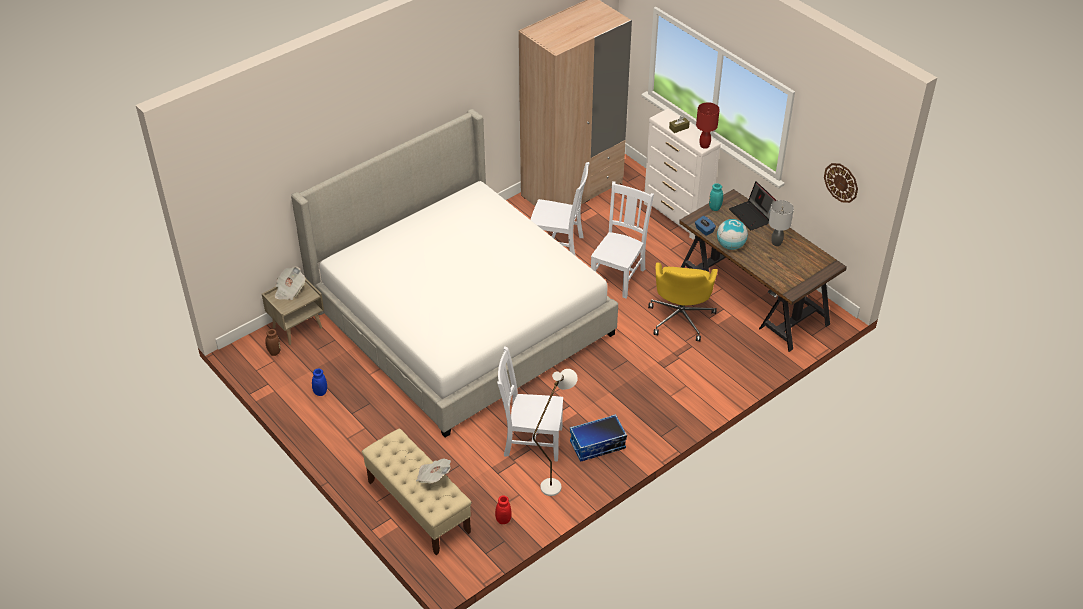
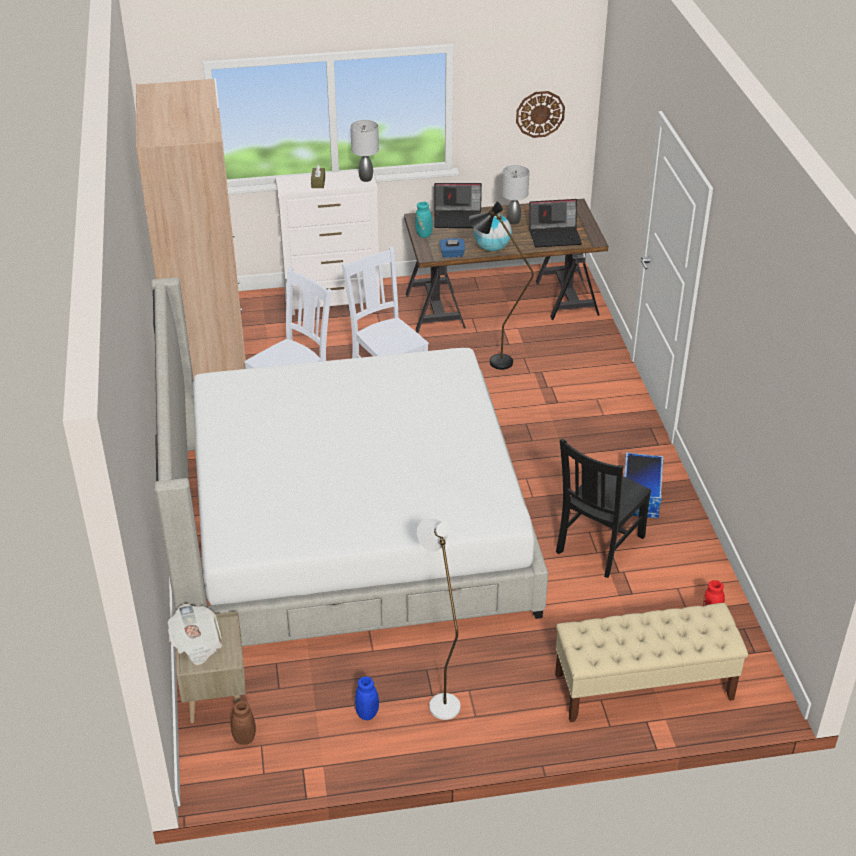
camera: 60 degrees left, 5 degrees down
(433, 477) = (668, 619): newspaper -> none
(530, 441) = (598, 546): white chair -> black chair
(555, 482) = (676, 550): white floor lamp -> white floor lamp (439, 698)
(681, 317) = (492, 361): yellow office chair -> black floor lamp
(704, 145) = (365, 179): red table lamp -> grey table lamp
(777, 270) = (555, 236): none -> laptop

